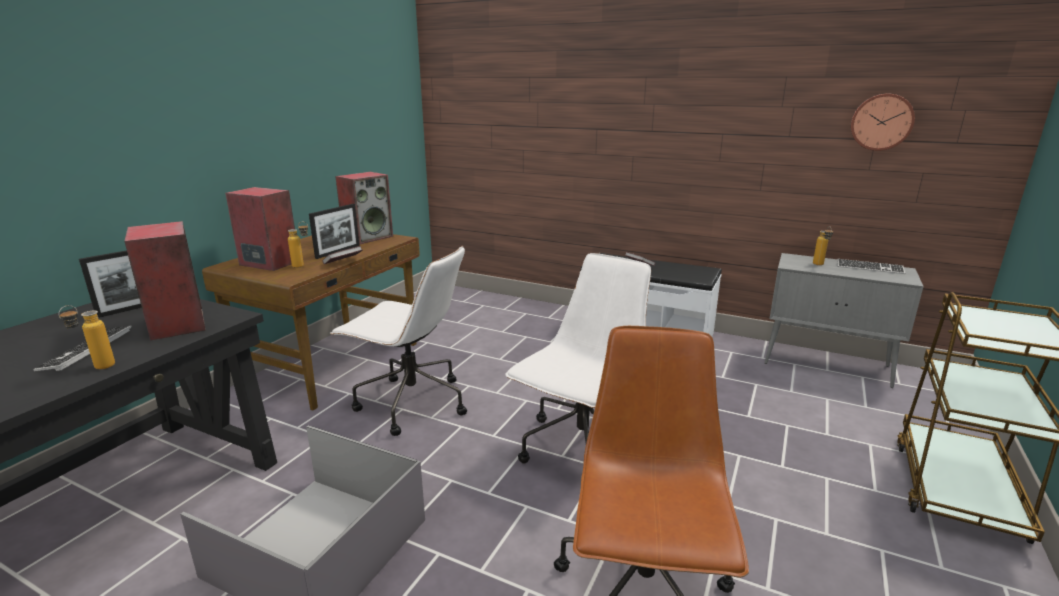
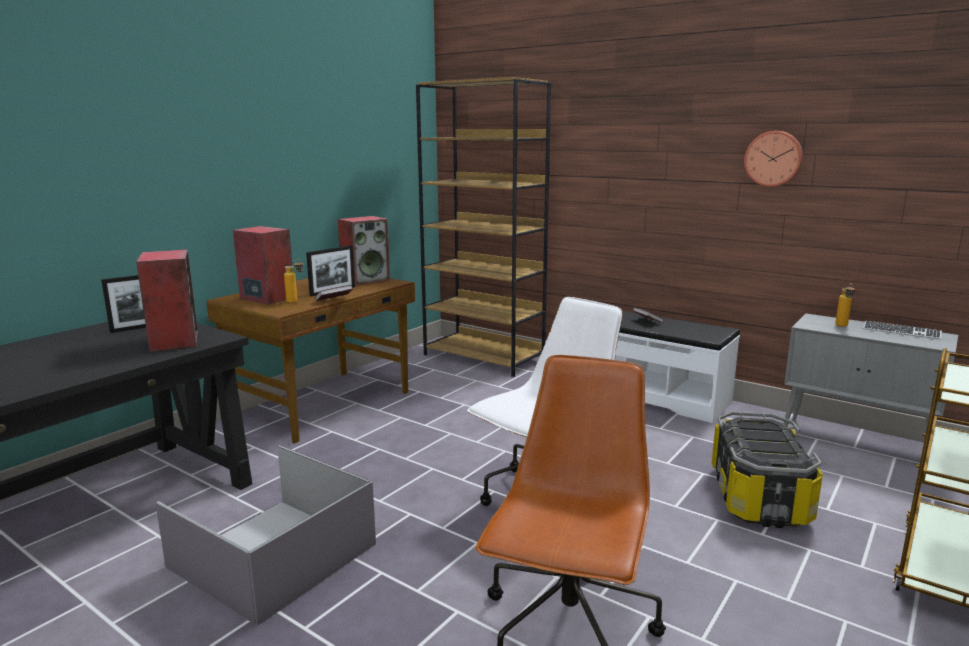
camera: 10 degrees right, 5 degrees down
(87, 349) = (98, 355): keyboard -> none
(96, 369) = (102, 369): bottle -> none
(410, 403) = (388, 444): white office chair -> none
(480, 302) = (484, 357): none -> brown bookcase
(767, 427) = (759, 497): none -> storage box
(881, 122) = (912, 170): wall clock -> wall clock (773, 158)

